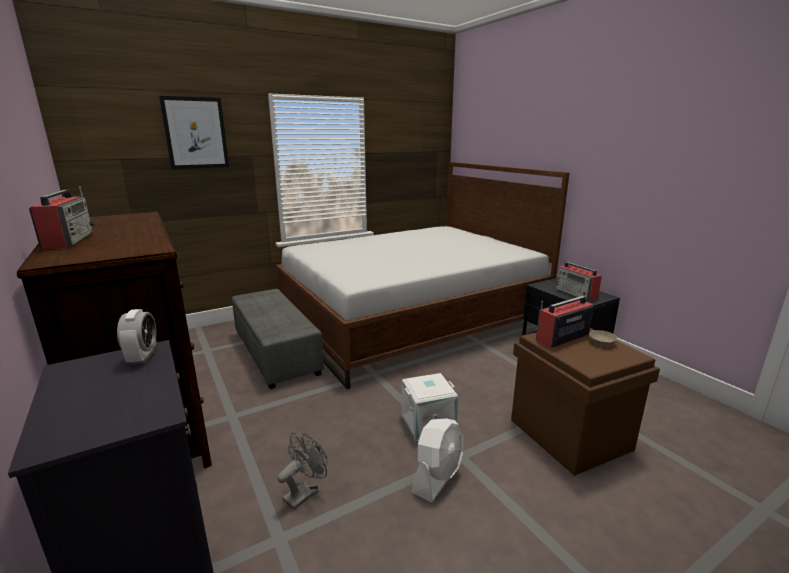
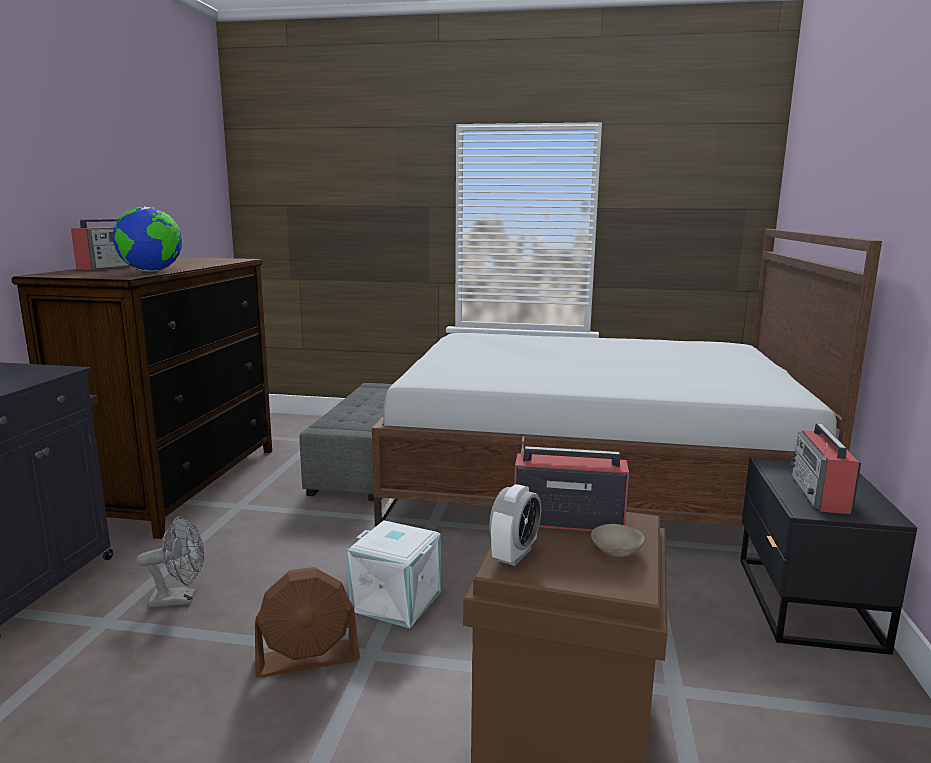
camera: 40 degrees right, 5 degrees down
(142, 357) = (45, 372): alarm clock -> alarm clock (514, 555)
(144, 239) = (151, 271): none -> globe
(195, 133) = (363, 176): picture -> none
(438, 477) = (308, 659): white fan -> brown fan

